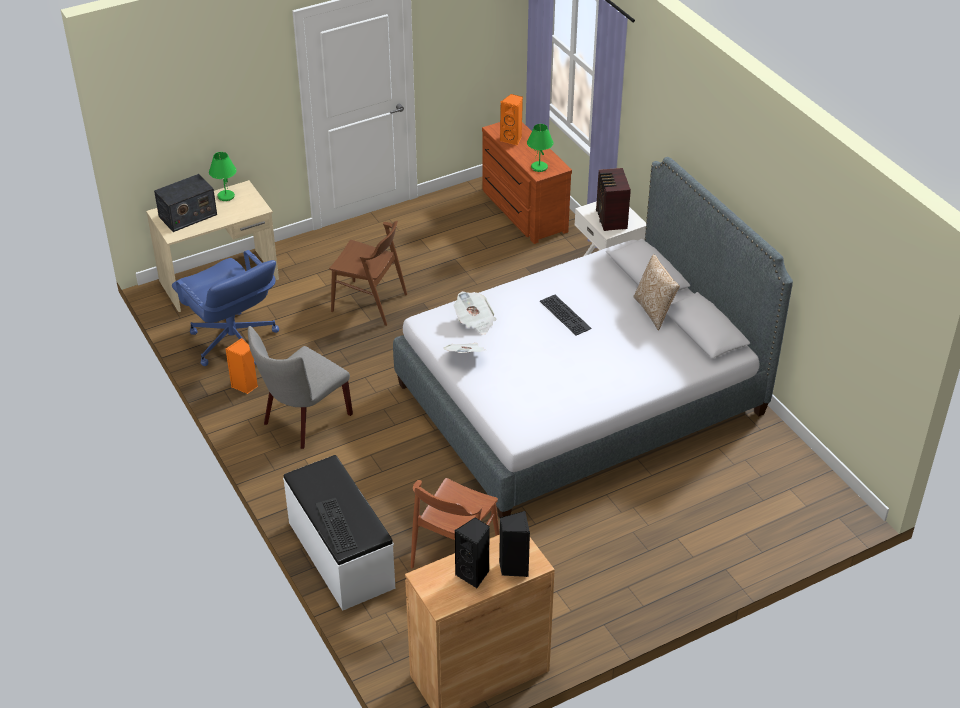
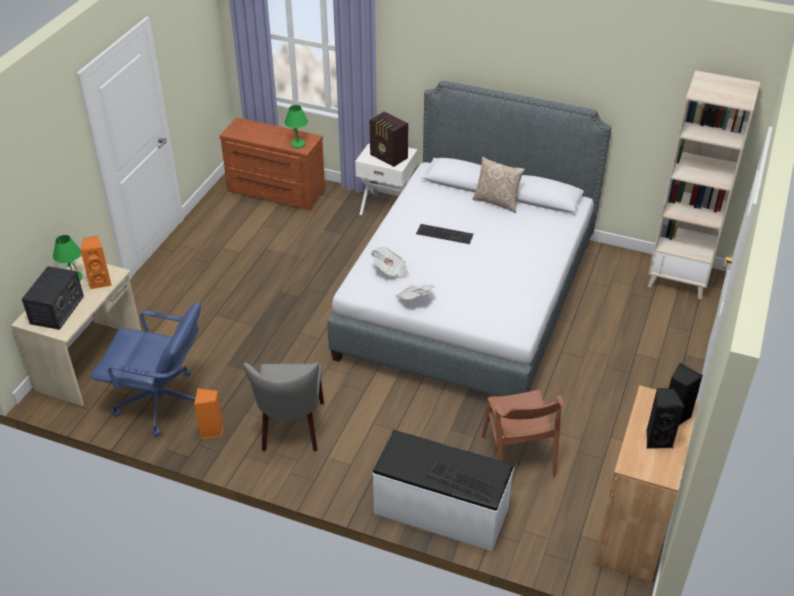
camera: 40 degrees left, 0 degrees up
(369, 303) = (238, 313): brown chair -> none
(512, 139) = (253, 133): orange speaker -> orange speaker (101, 282)
(817, 498) = (678, 279): none -> beige bookcase

